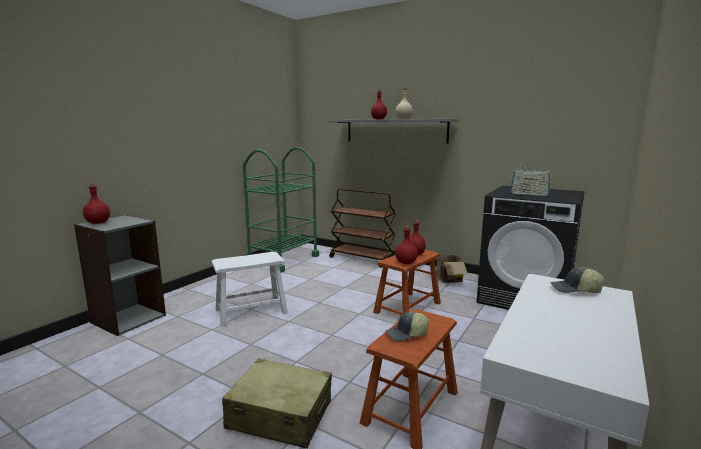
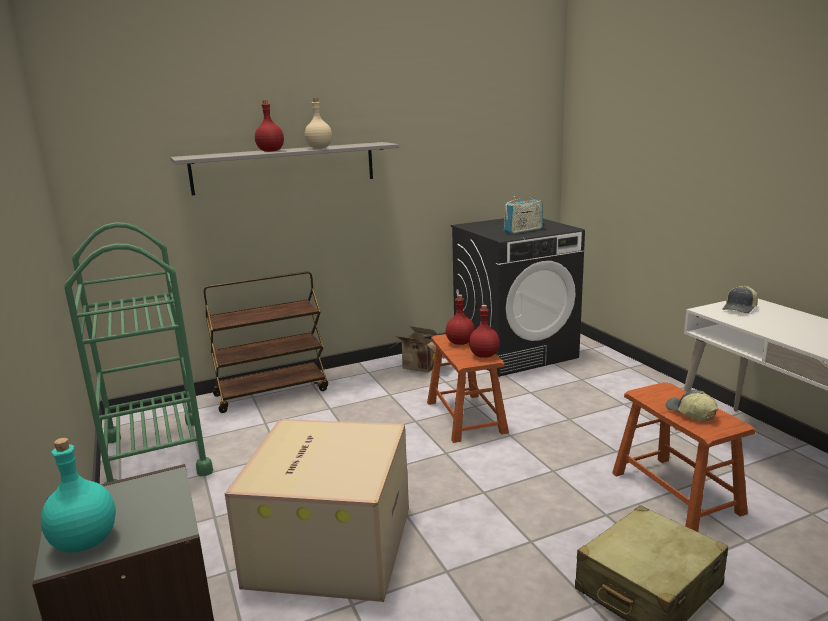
camera: 55 degrees left, 5 degrees up
(98, 223) = (85, 541): red bottle -> turquoise bottle
(251, 311) = (329, 543): white stool -> cardboard box
(407, 334) = (690, 413): cap -> cap turned 135 degrees clockwise

